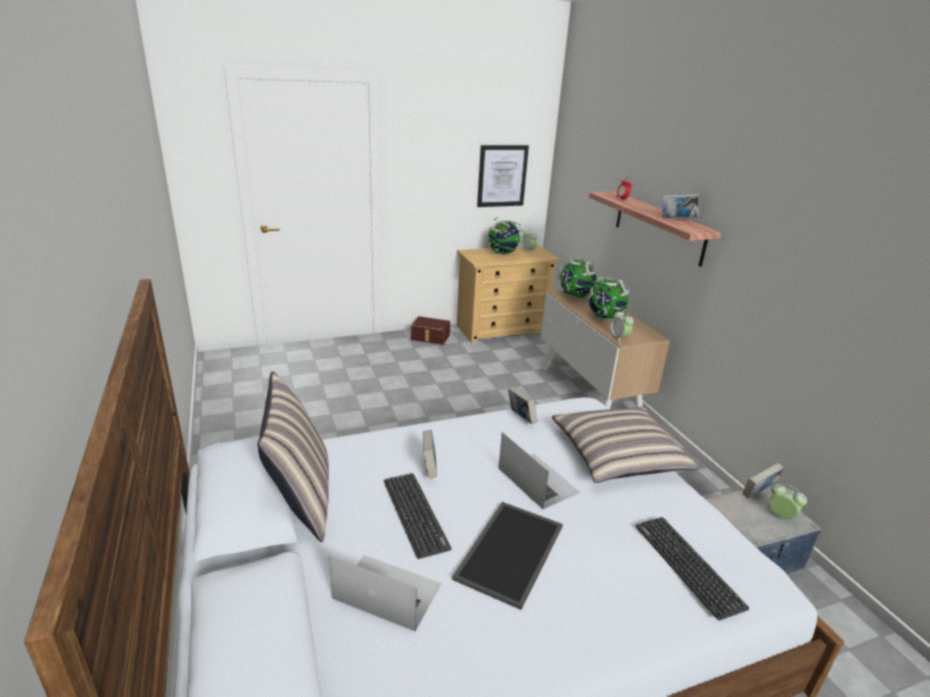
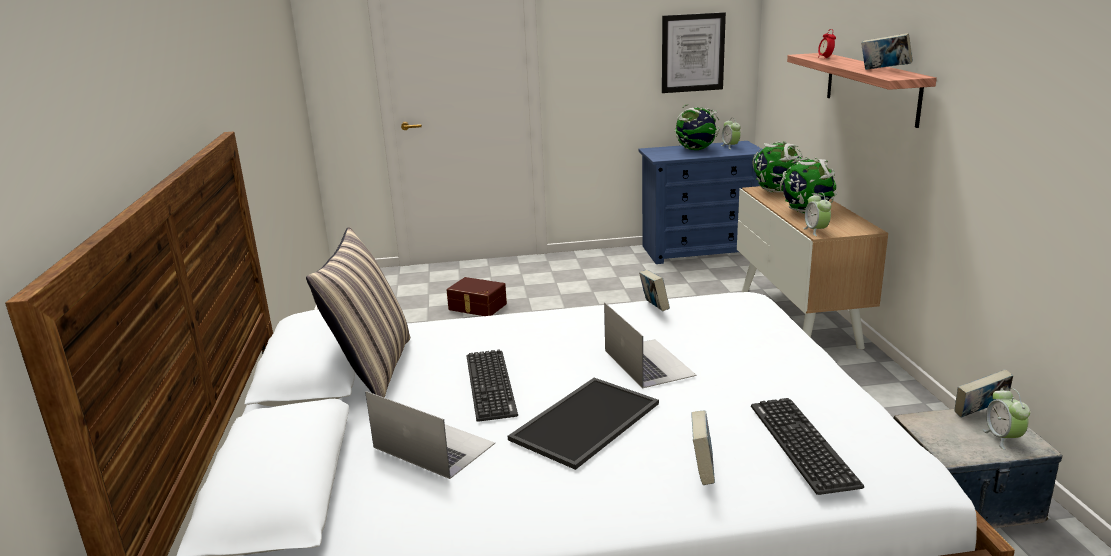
camera: 15 degrees right, 5 degrees down
(429, 468) = (523, 348): book -> book (702, 471)
(430, 337) = (605, 258): brown storage box -> brown storage box (477, 307)
(501, 329) = (700, 250): beige dresser -> blue dresser
(618, 454) = (764, 344): pillow -> none
(780, 516) = (1002, 438): alarm clock -> alarm clock turned 150 degrees counterclockwise

